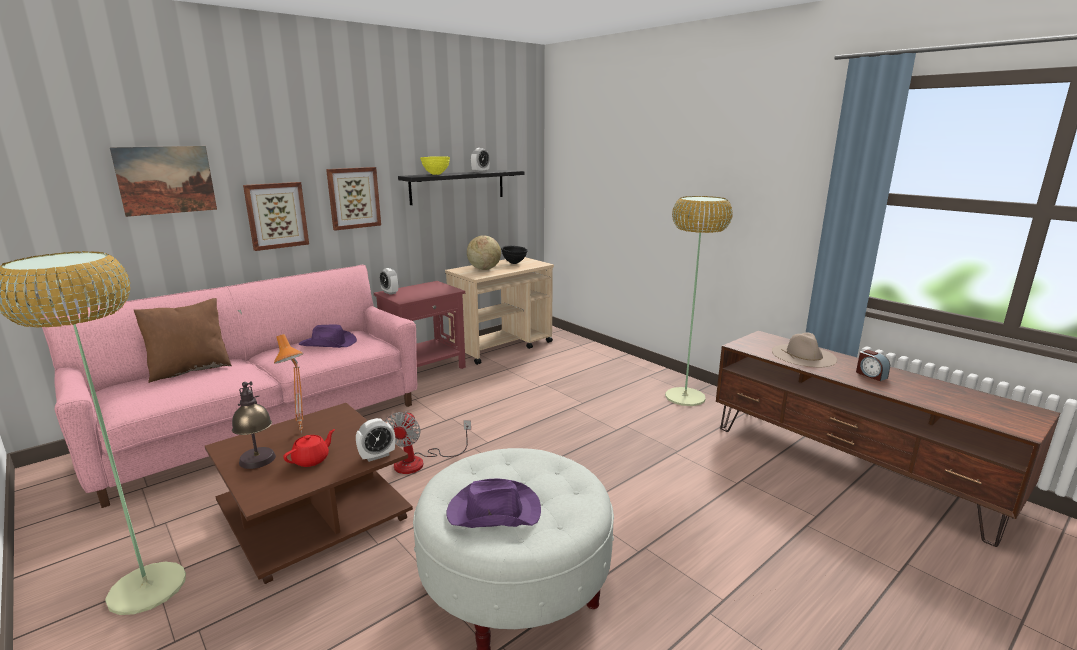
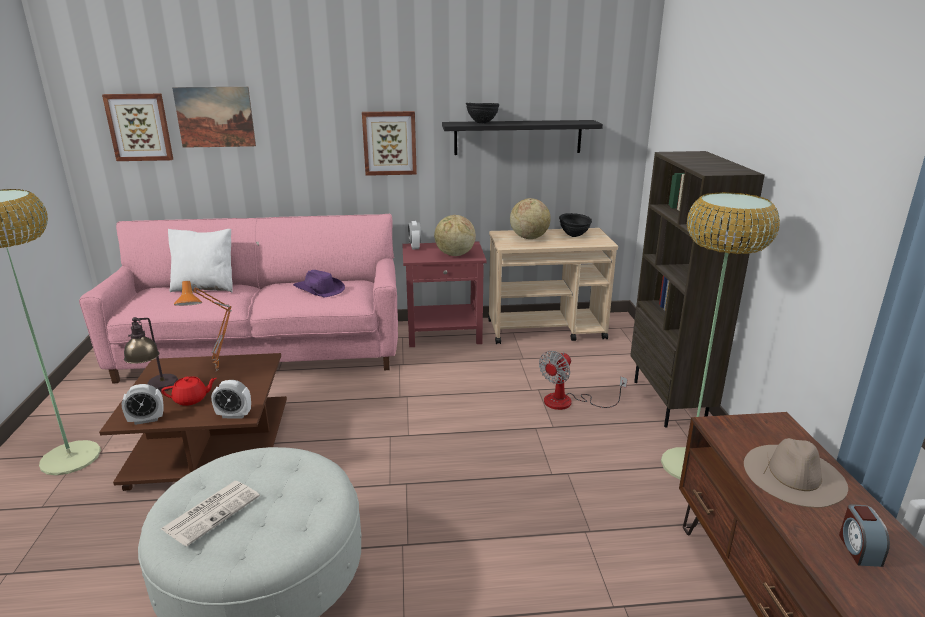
camera: 35 degrees right, 5 degrees up
(190, 370) = (205, 288): brown pillow -> white pillow
(276, 215) = (310, 155): picture -> picture (139, 127)
(419, 462) = (331, 431): fan -> fan (568, 402)
(434, 292) = (454, 255): none -> globe
(436, 174) = (482, 123): yellow bowl -> black bowl
(480, 172) = (544, 122): alarm clock -> alarm clock (146, 420)
(493, 511) = (212, 511): purple hat -> newspaper
(634, 367) = (669, 402): none -> brown bookcase

